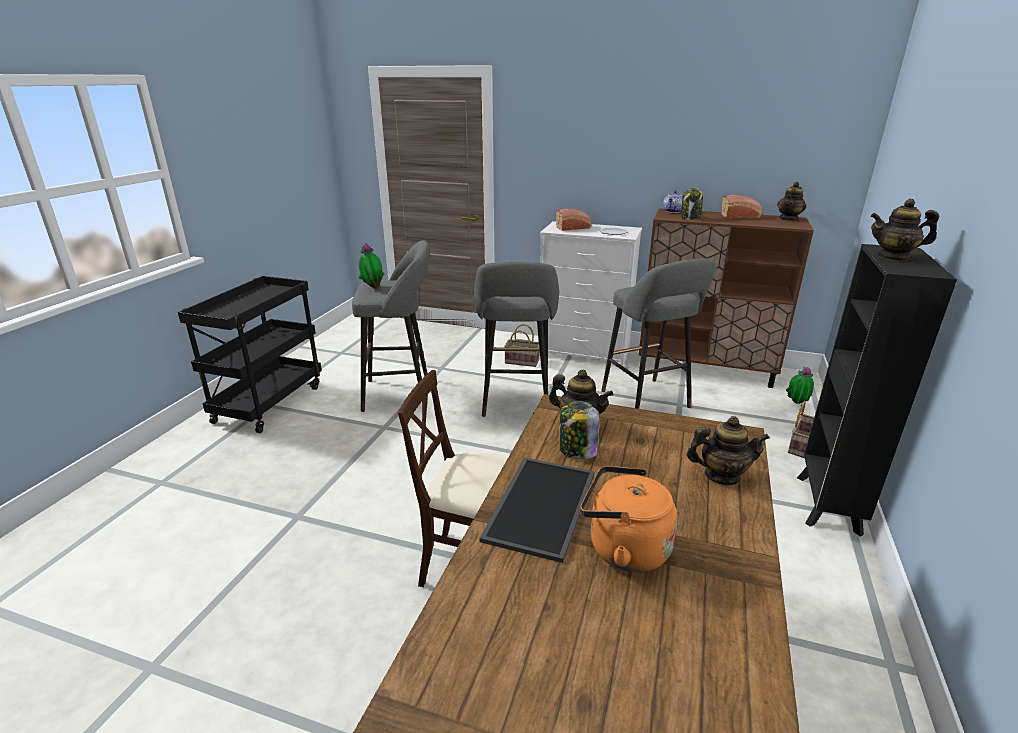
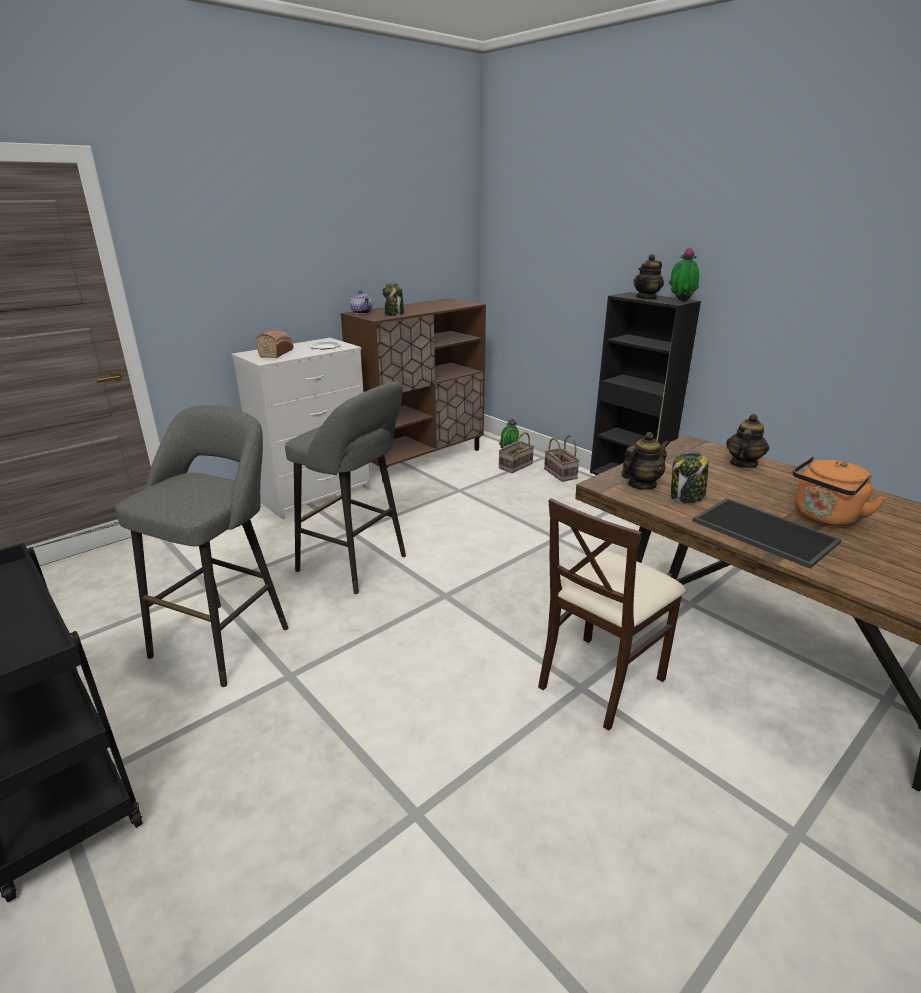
camera: 60 degrees left, 0 degrees up
(373, 287) = (172, 498): potted plant -> potted plant (680, 301)
(523, 361) = (279, 531): basket -> basket (515, 465)
(648, 401) = (438, 500): grey stool -> none
(741, 216) = (417, 305): bread -> none
(789, 219) = (448, 300): teapot -> none

